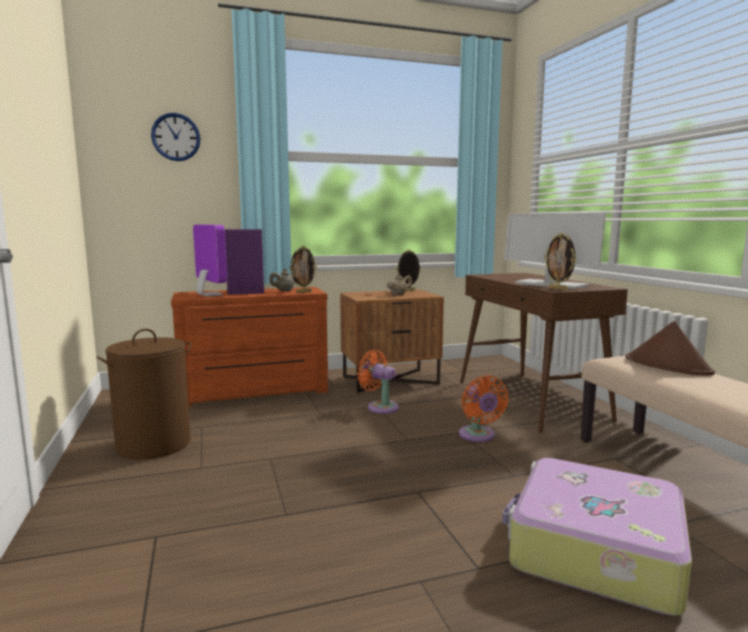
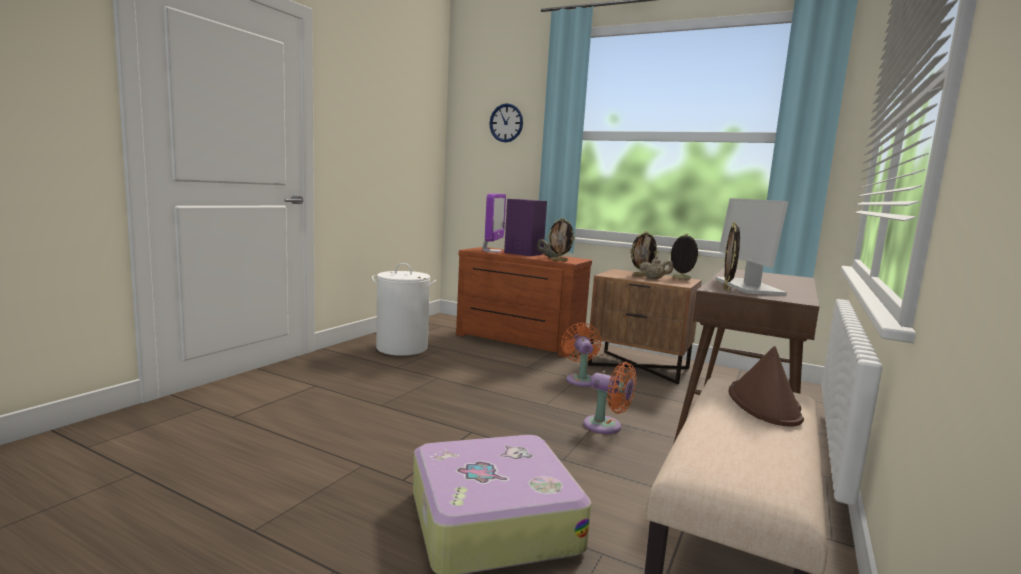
camera: 45 degrees right, 0 degrees up
(154, 444) = (402, 348): brown laundry basket -> white laundry basket
(381, 294) = (641, 275): none -> picture frame
(478, 436) = (606, 427): orange fan -> orange fan turned 90 degrees counterclockwise

